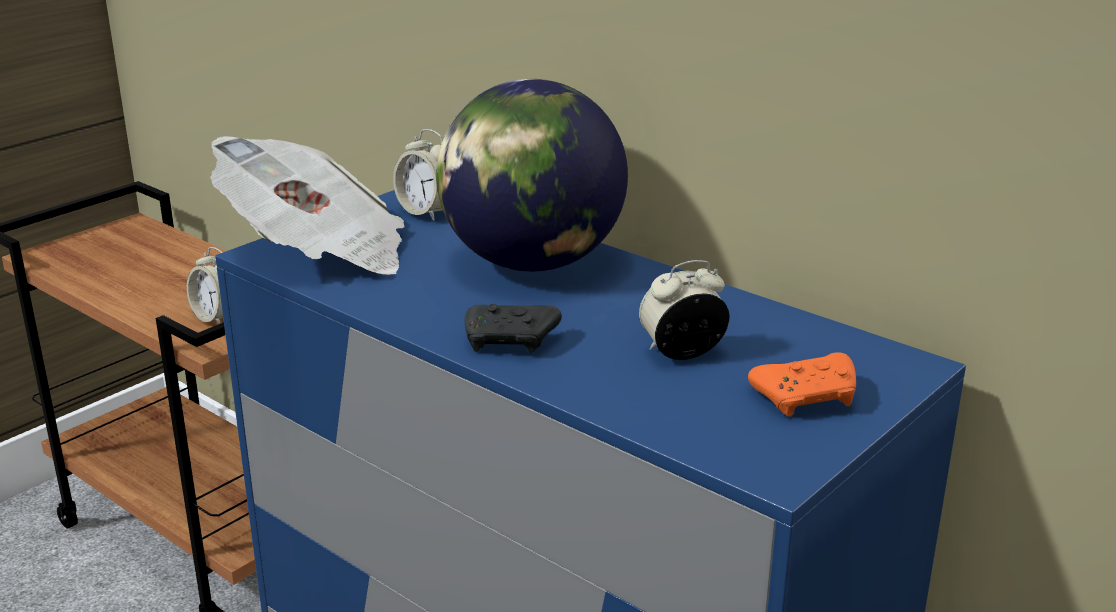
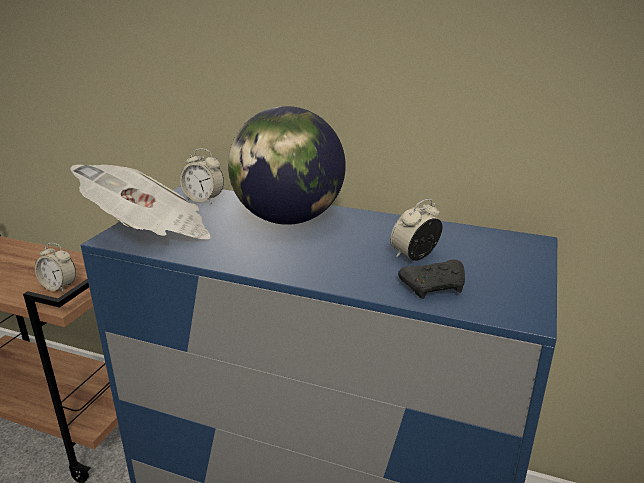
camera: 20 degrees left, 0 degrees up
(511, 341) = (313, 266): black game controller -> black game controller (435, 287)
(807, 398) = (502, 269): orange game controller -> none

